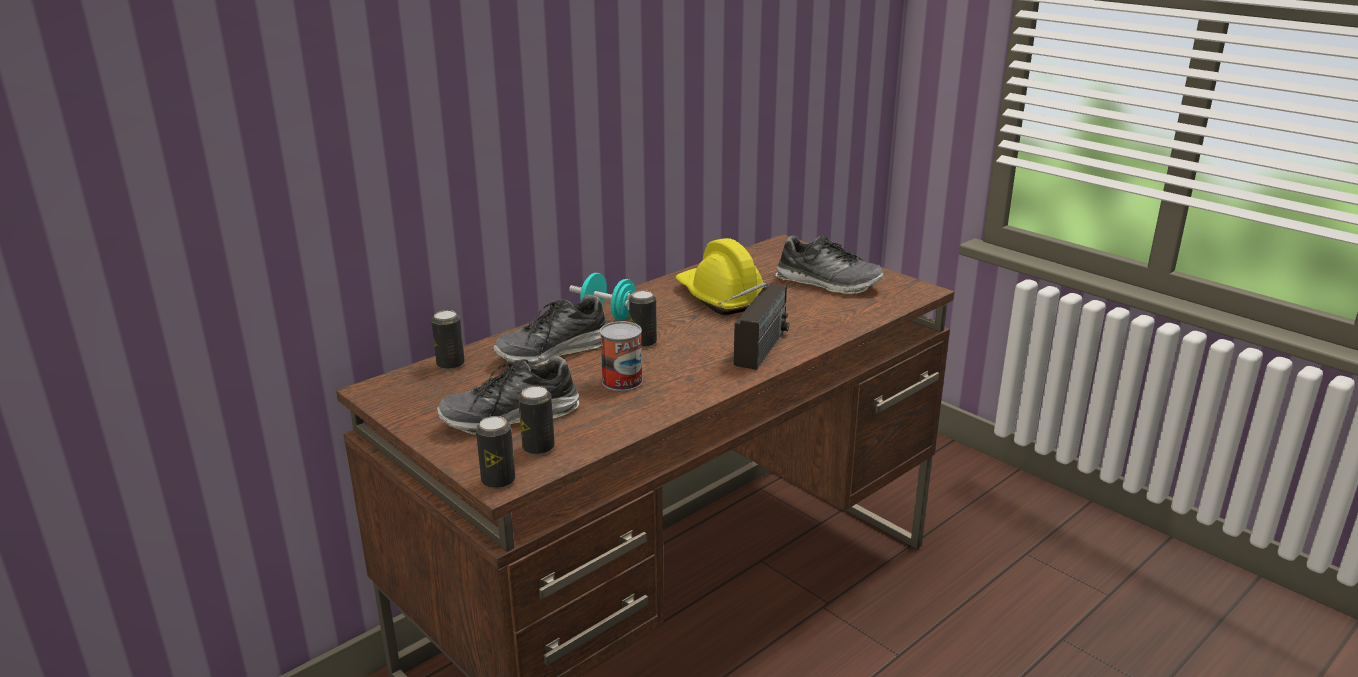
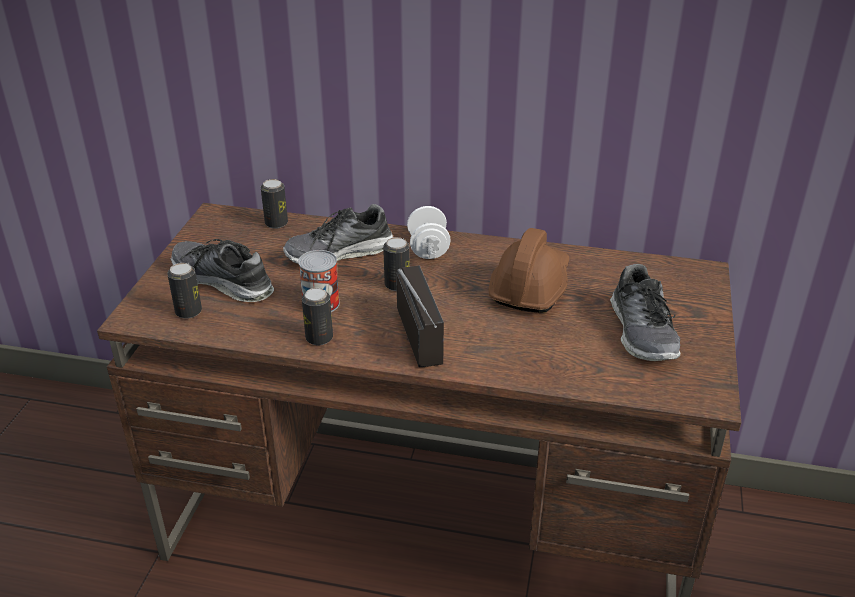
camera: 55 degrees right, 10 degrees up
(498, 480) = (132, 316): can -> can (319, 338)
(554, 351) = (339, 253): shoe -> shoe turned 45 degrees counterclockwise
(609, 315) = (428, 249): turquoise dumbbell -> white dumbbell
(721, 297) = (530, 286): yellow hard hat -> brown hard hat
(755, 358) = (428, 351): radio -> radio turned 90 degrees counterclockwise

